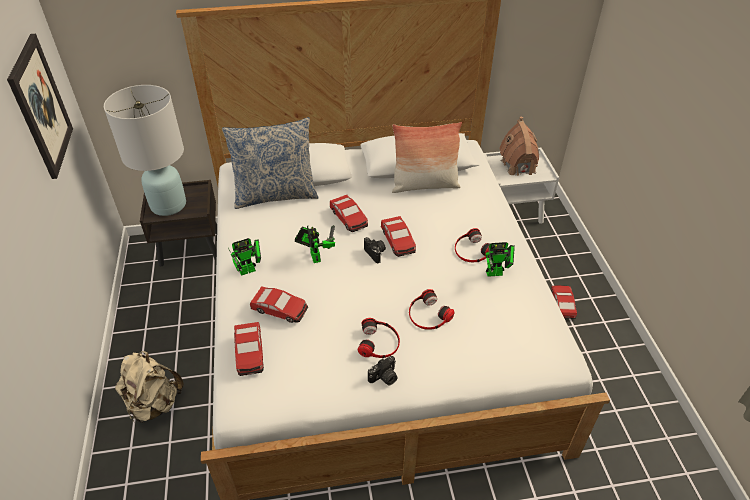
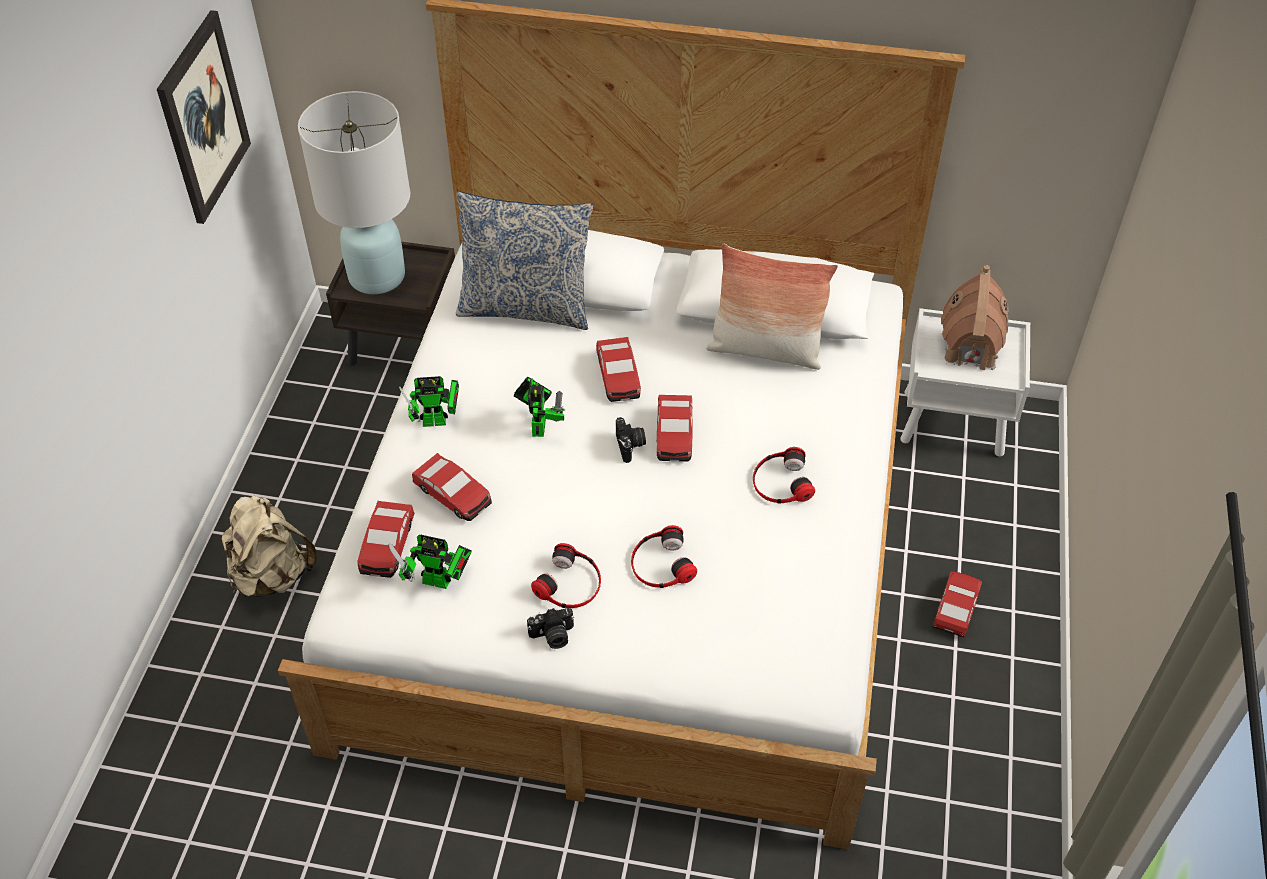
camera: 20 degrees right, 5 degrees up
(497, 273) = (800, 529): toy robot -> toy robot (441, 582)

